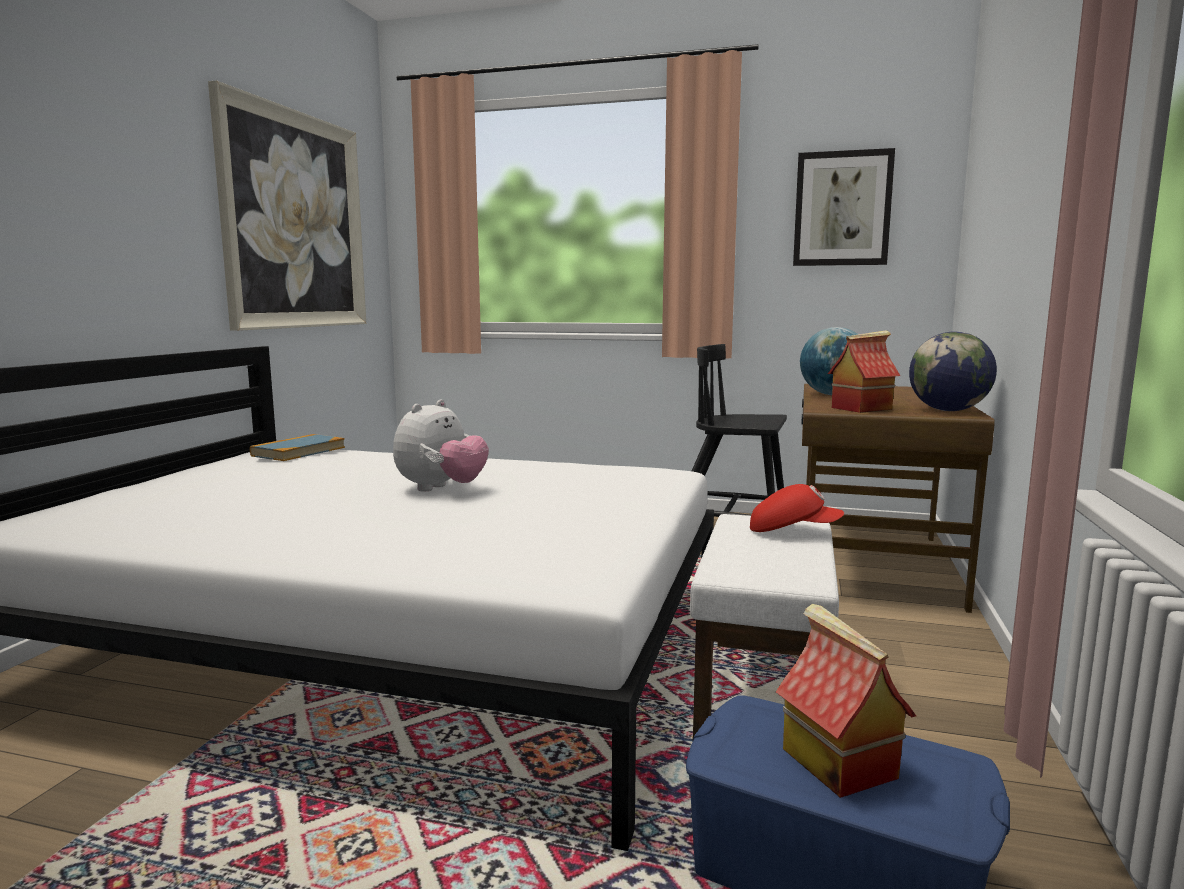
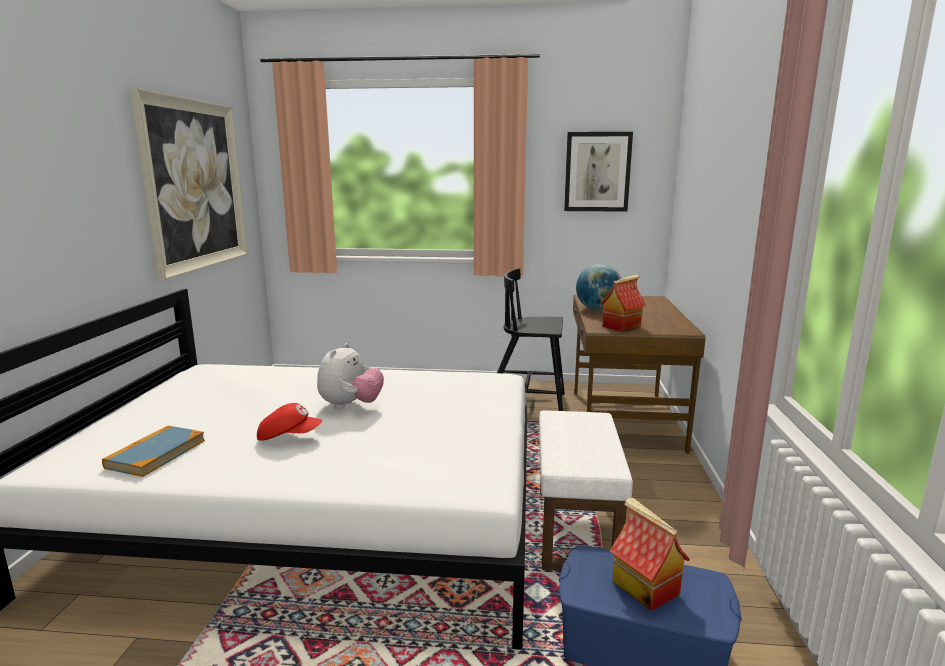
camera: 10 degrees left, 5 degrees up
(298, 451) = (224, 371): book -> book (156, 454)
(793, 531) = (591, 424): red cap -> red cap (289, 436)
(948, 410) = (675, 326): globe -> none

